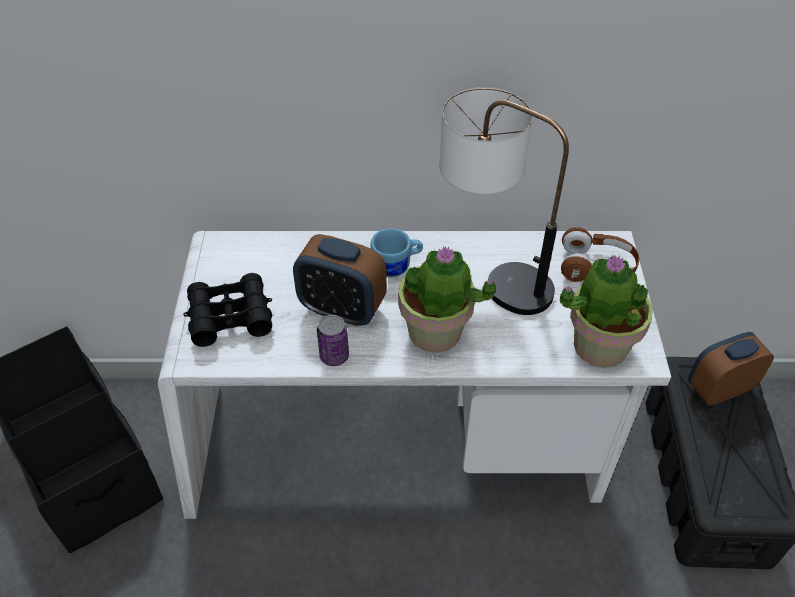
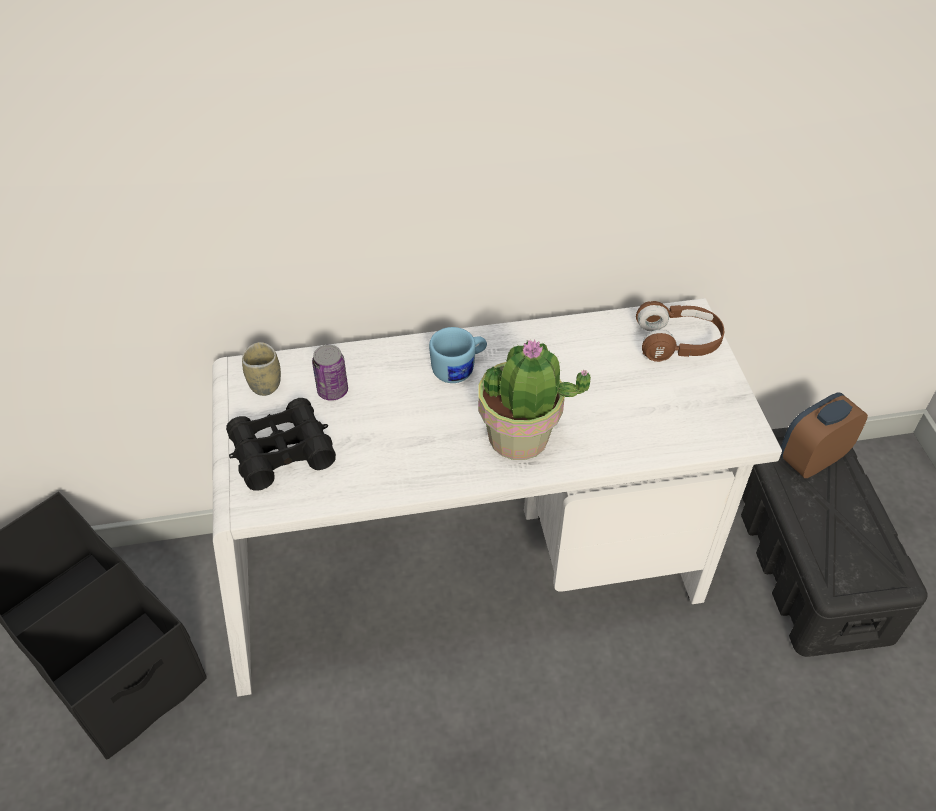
camera: 10 degrees left, 0 degrees up
(230, 258) = (265, 384): none -> cup
(334, 356) = (412, 480): can -> can (332, 391)
(342, 309) = (408, 426): alarm clock -> none
(491, 275) = (566, 366): table lamp -> none
(599, 345) = (699, 428): potted plant -> none

